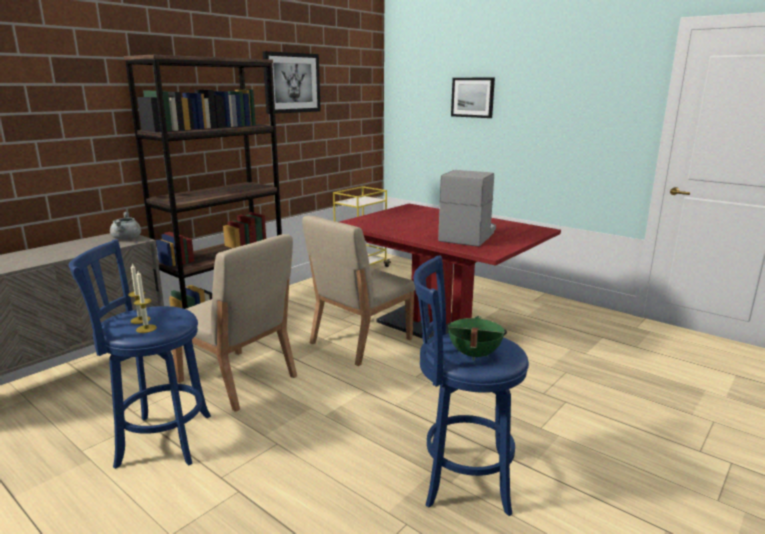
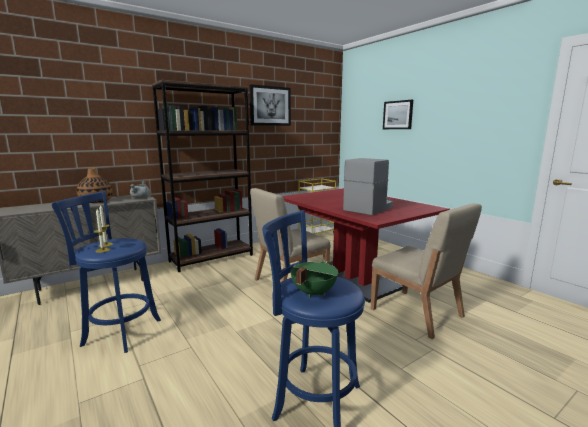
camera: 15 degrees right, 5 degrees down
(60, 250) = (96, 201): none -> vase
(238, 380) = (193, 298): beige chair -> beige chair (417, 313)

